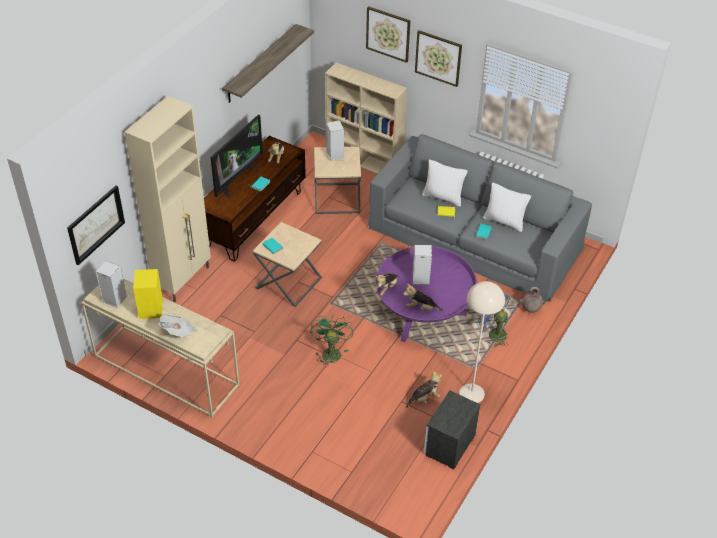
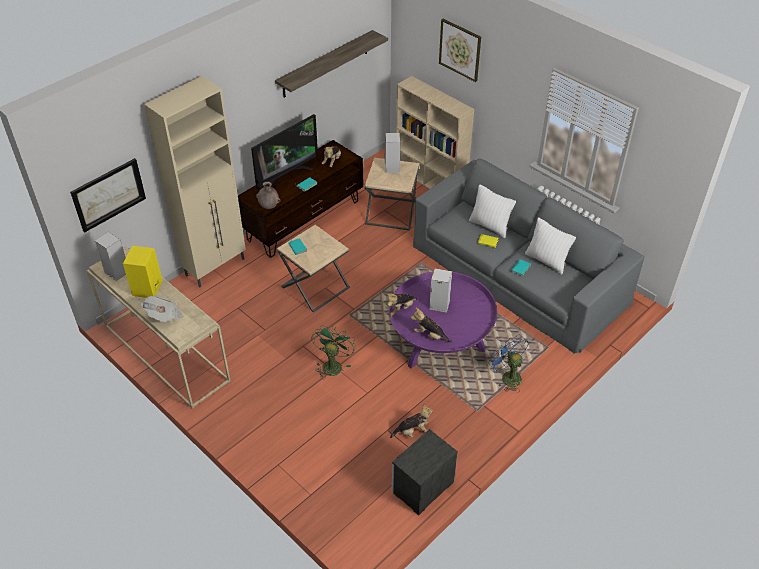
camera: 15 degrees right, 0 degrees up
(438, 58) = (505, 80): picture -> none
(472, 393) = (464, 436): beige floor lamp -> none
(530, 309) = (555, 358): brown vase -> brown vase (269, 207)

